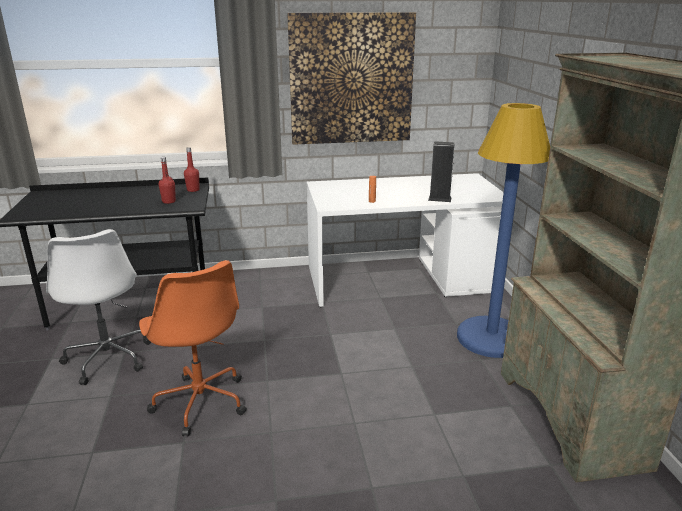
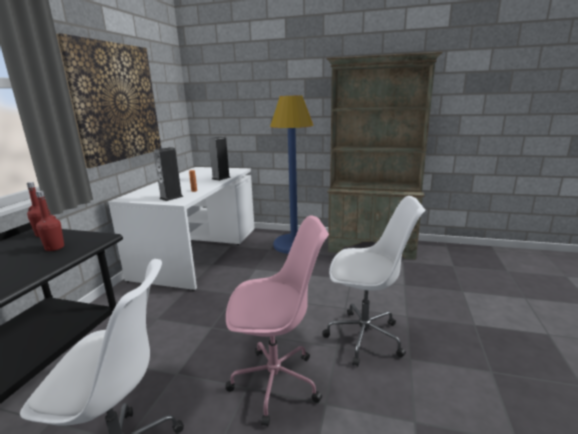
camera: 65 degrees left, 5 degrees down
(202, 404) = (277, 383): orange office chair -> pink office chair
(300, 453) = (366, 338): none -> white office chair
(338, 199) = (171, 197): none -> speaker

